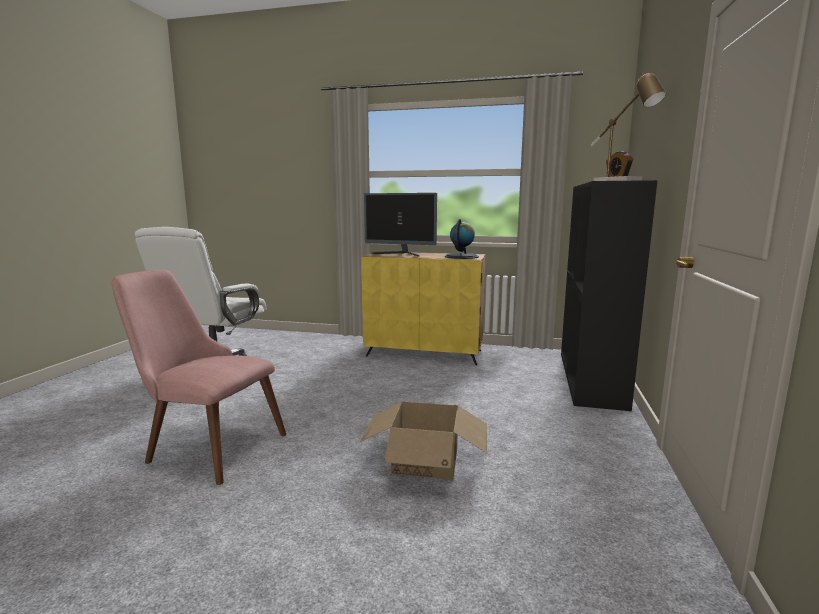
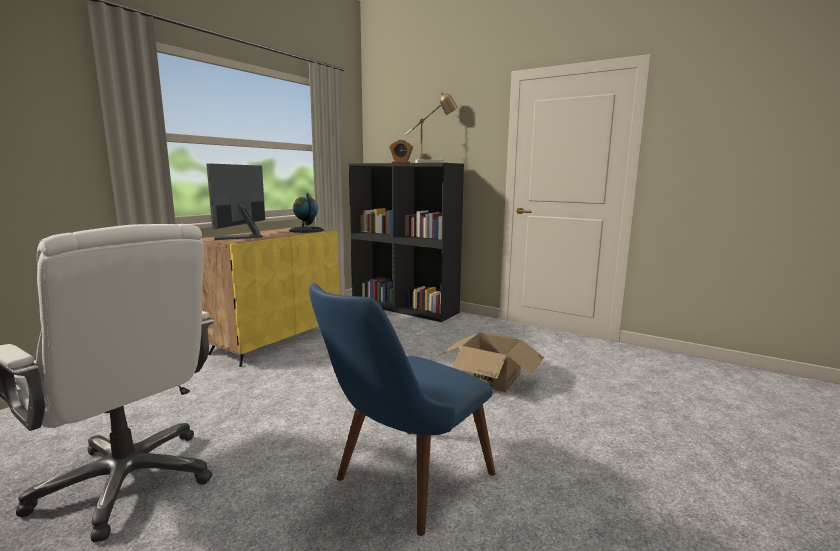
camera: 70 degrees left, 0 degrees up
(204, 445) = (402, 485): pink chair -> blue chair
(400, 254) = (245, 236): monitor -> monitor turned 150 degrees clockwise

